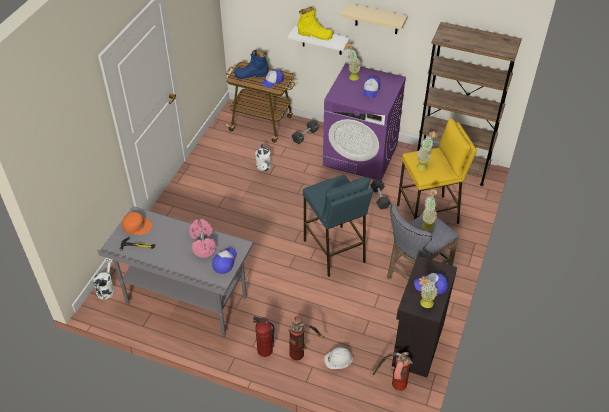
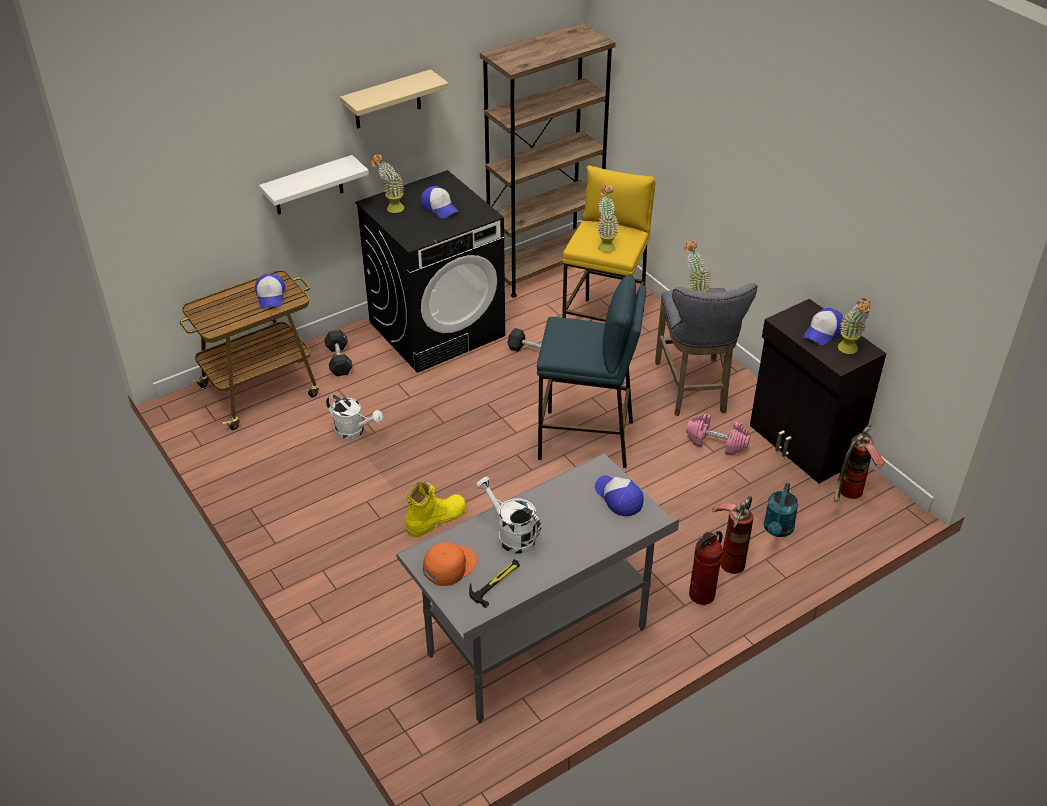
camera: 55 degrees left, 5 degrees down
(106, 288) = (419, 736): white watering can -> white watering can (511, 535)
(203, 243) = (560, 505): pink dumbbell -> pink dumbbell (716, 442)
(251, 74) = (228, 308): blue boot -> none
(315, 35) = (306, 178): yellow boot -> yellow boot (436, 519)
(338, 362) = (777, 530): white hard hat -> turquoise watering can
(361, 155) = (437, 328): purple washing machine -> black washing machine

